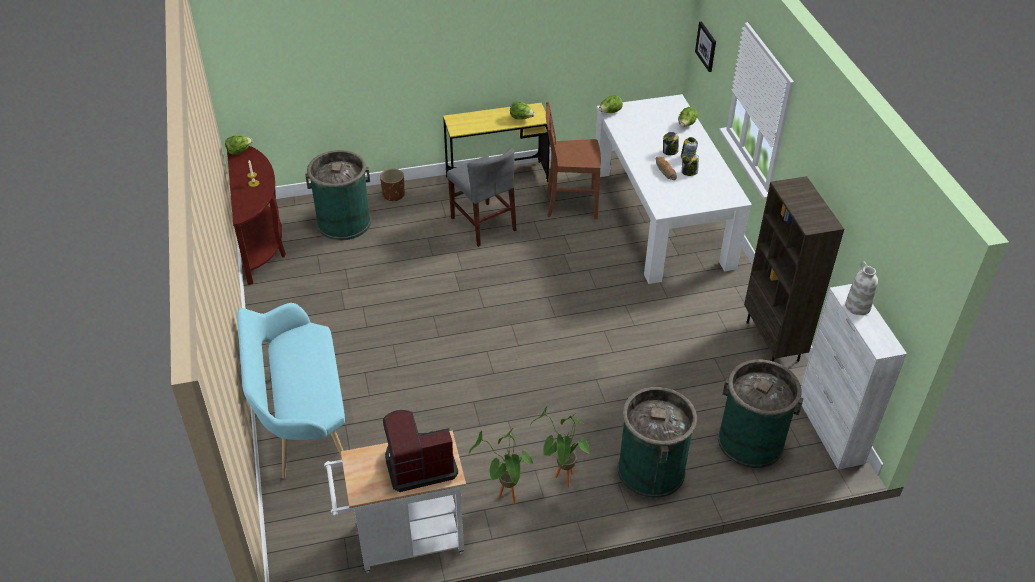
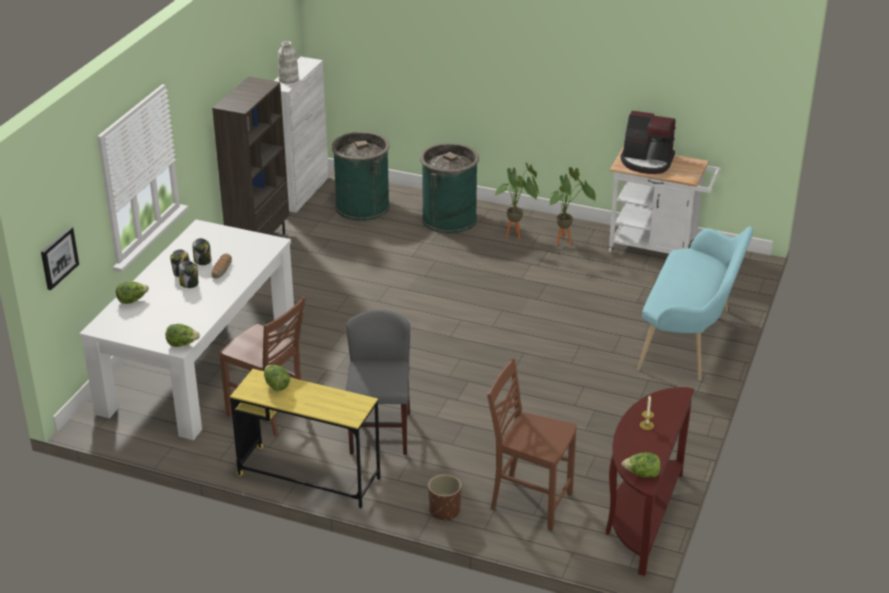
camera: 145 degrees left, 10 degrees down
(344, 222) = (529, 502): green trash can -> brown chair

